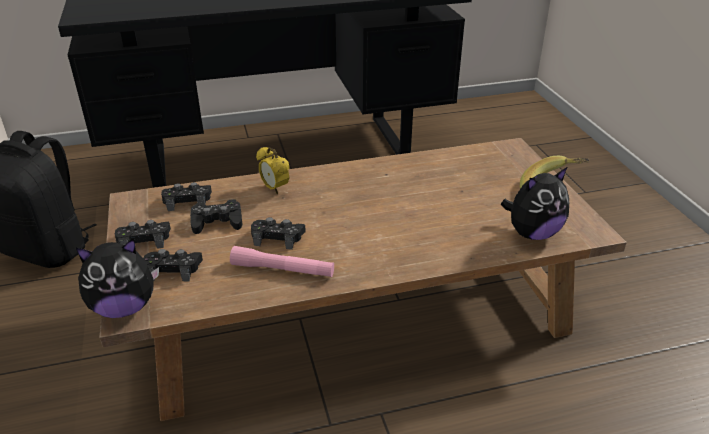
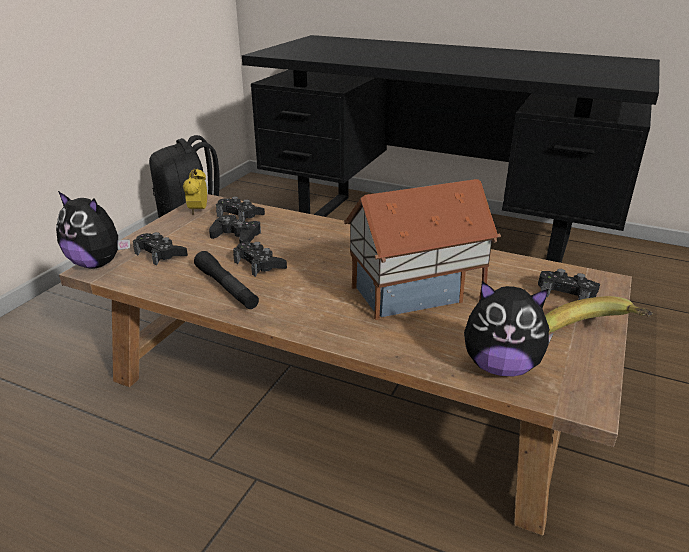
camera: 40 degrees right, 5 degrees down
(144, 240) = (174, 229): black game controller -> black game controller (566, 292)
(275, 189) = (313, 230): alarm clock -> alarm clock (198, 211)
(282, 270) = (226, 288): pink flashlight -> black flashlight
(423, 208) = (417, 295): none -> toy house

